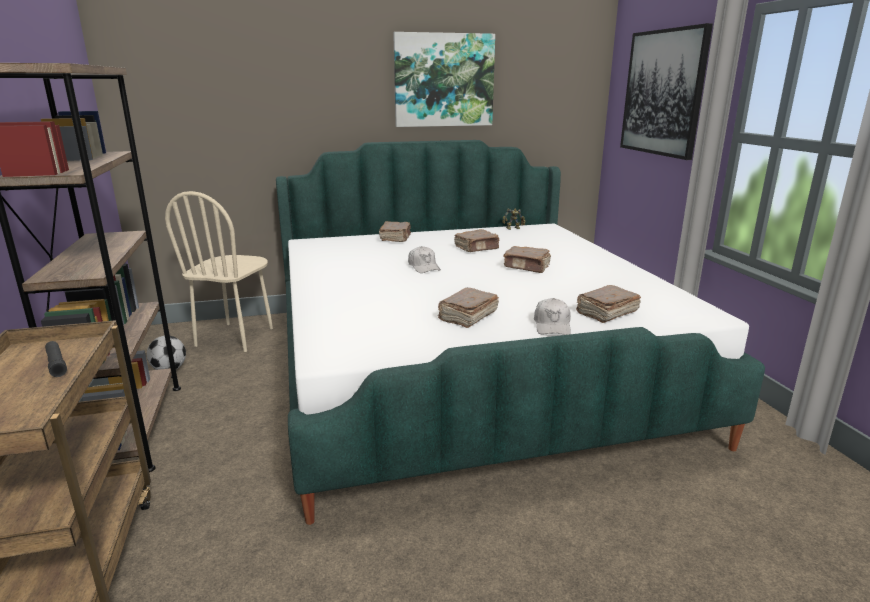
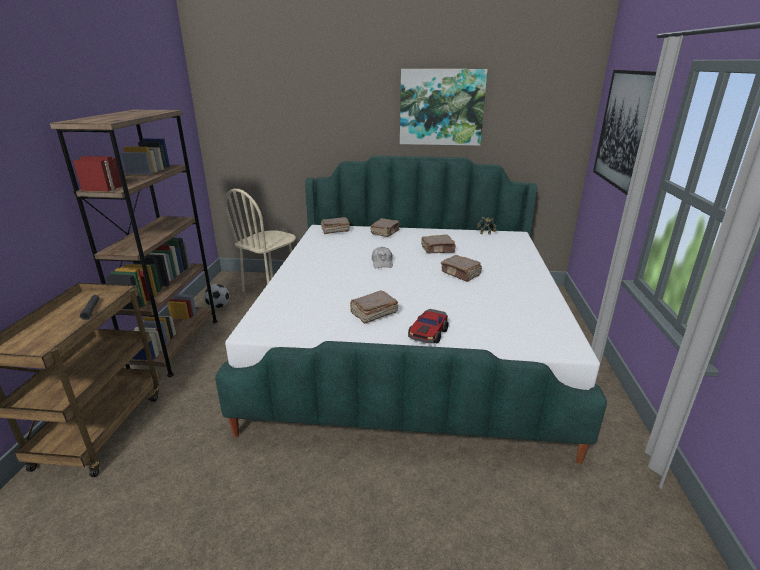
camera: 20 degrees right, 5 degrees up
(552, 325) = (428, 333): white cap -> toy car
(606, 313) = (482, 329): brown book -> brown book (335, 231)

